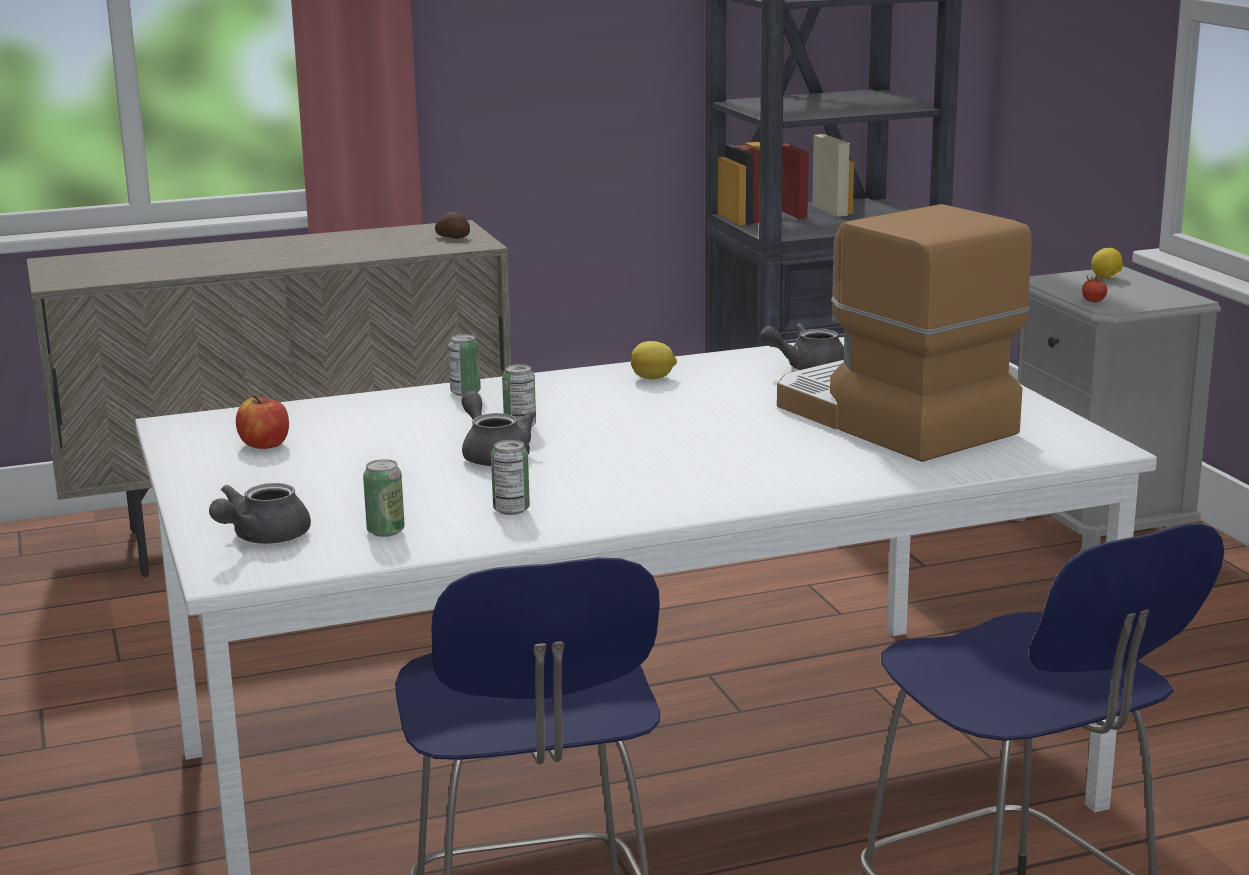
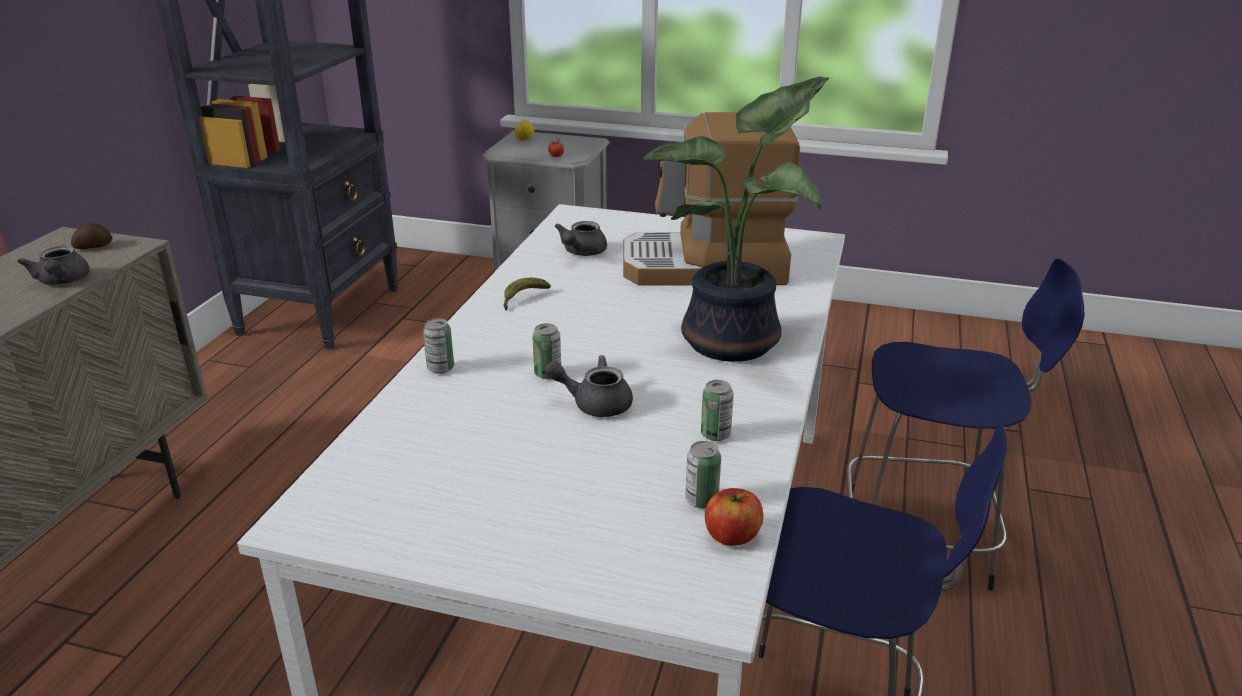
camera: 55 degrees left, 10 degrees up
(261, 538) = (652, 565): grey teapot -> grey teapot (62, 281)
(265, 445) = (425, 493): apple -> apple (732, 536)
(654, 378) = (523, 298): lemon -> banana
(725, 474) = (737, 342): none -> potted plant

